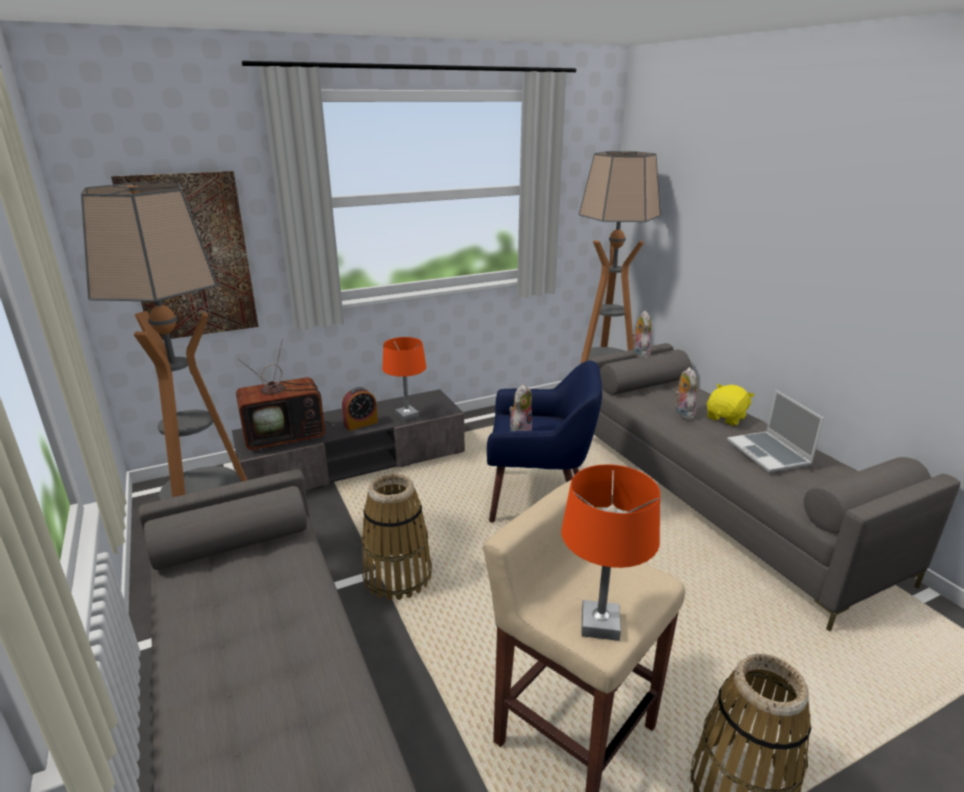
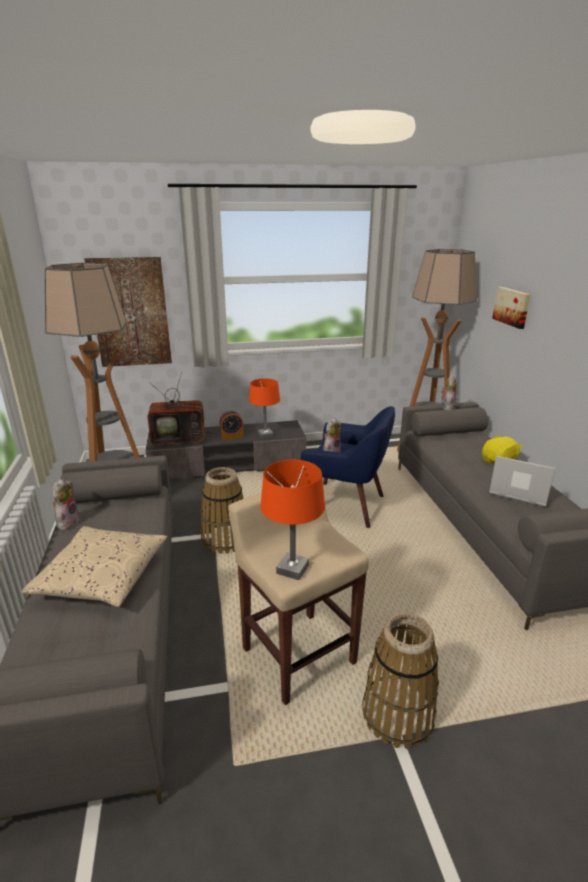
camera: 15 degrees right, 0 degrees up
(276, 687) = (102, 577): none -> beige pillow
(682, 413) = (465, 455): plush toy -> plush toy (67, 522)
(716, 221) = (512, 307): none -> picture
(769, 453) = (518, 491): laptop -> laptop turned 120 degrees clockwise

